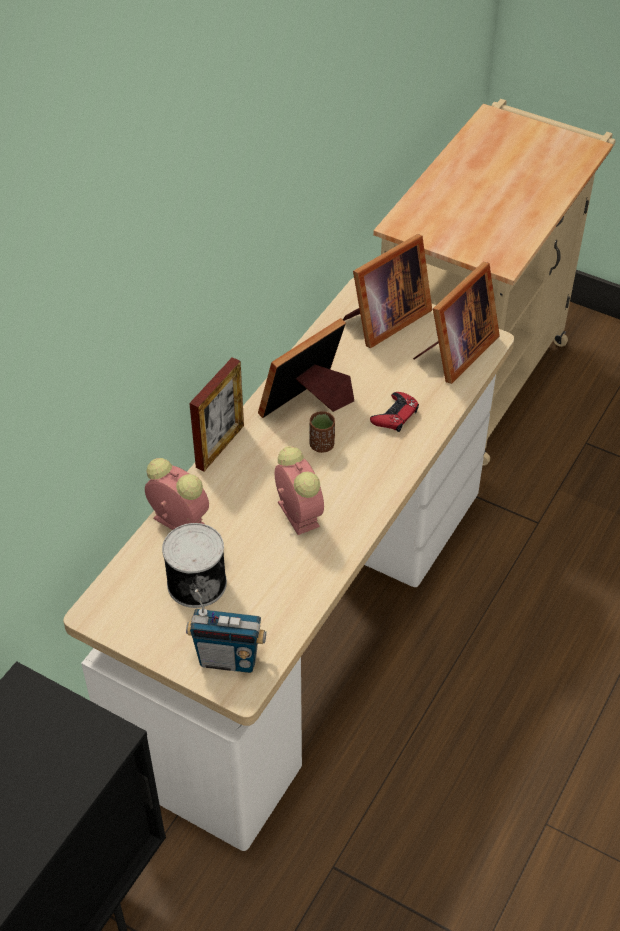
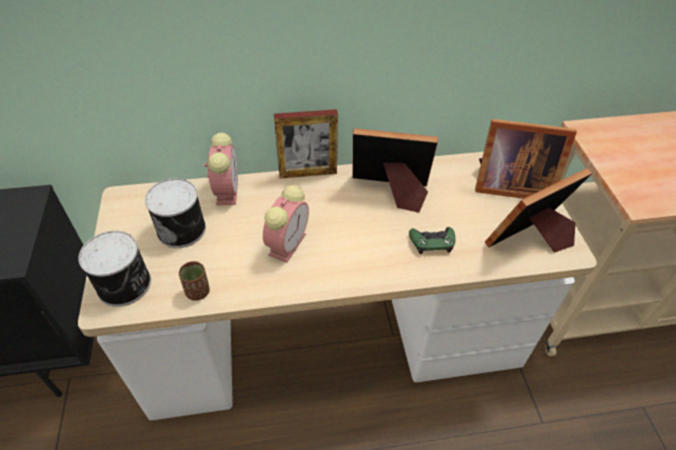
camera: 50 degrees right, 0 degrees up
(228, 659) = (125, 285): radio -> can
(322, 445) = (361, 220): brown cup -> brown cup (198, 292)
(395, 415) = (432, 242): red game controller -> green game controller
(454, 353) = (531, 240): picture frame -> picture frame turned 150 degrees clockwise

